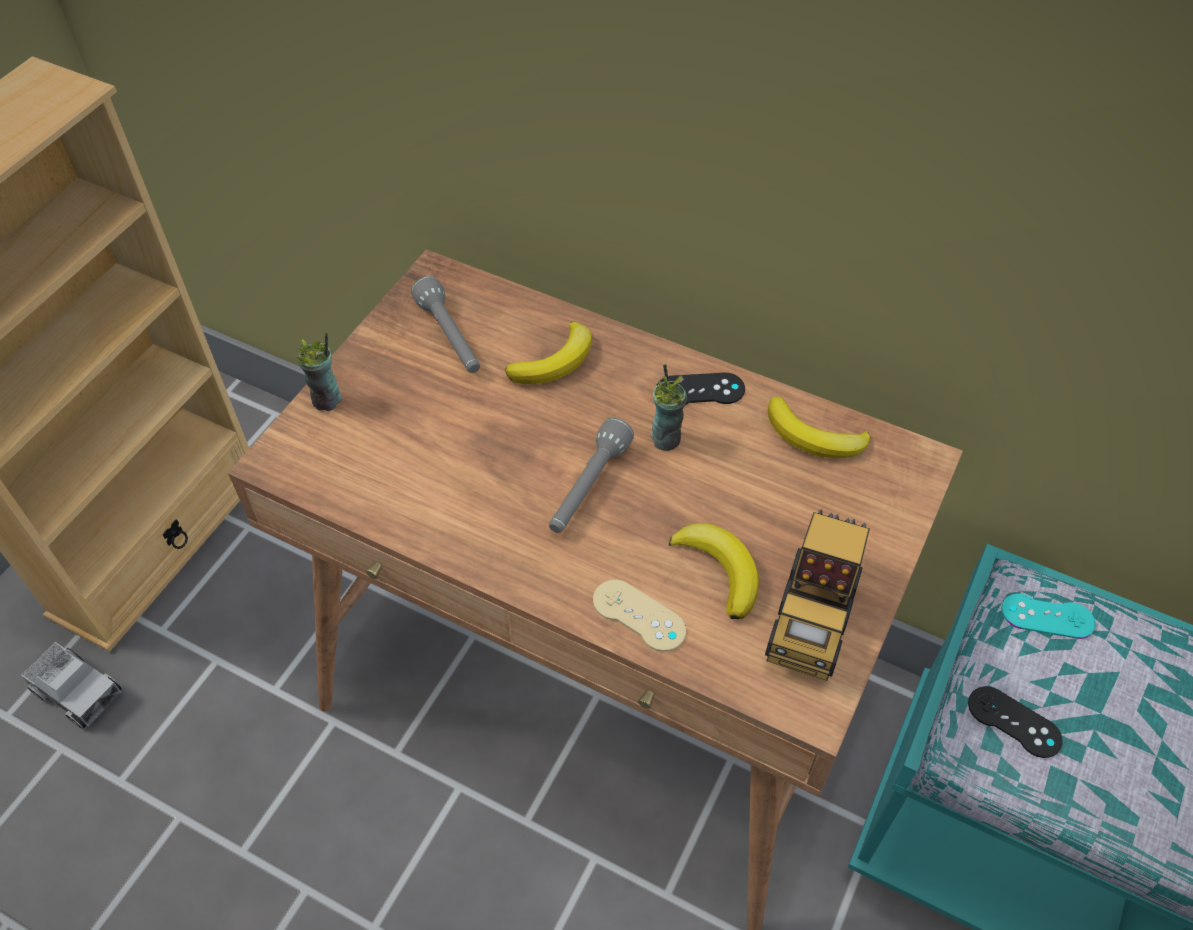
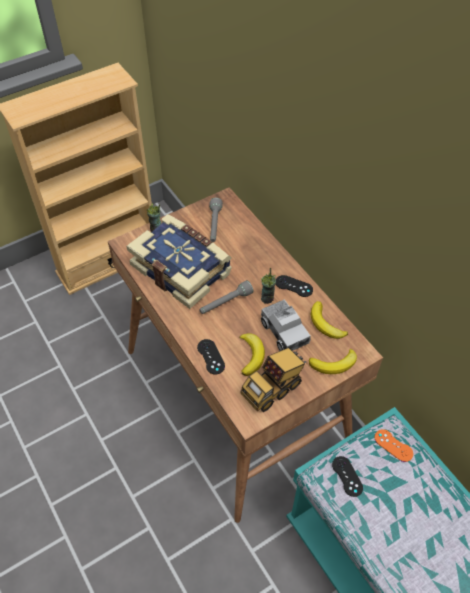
camera: 30 degrees right, 0 degrees up
(77, 692) = (51, 304): toy truck -> toy truck (284, 332)
(444, 458) = (182, 269): none -> book
(555, 361) = (247, 250): banana -> banana (334, 364)
(639, 615) = (211, 356): beige game controller -> black game controller
(1047, 616) = (393, 445): turquoise game controller -> orange game controller

